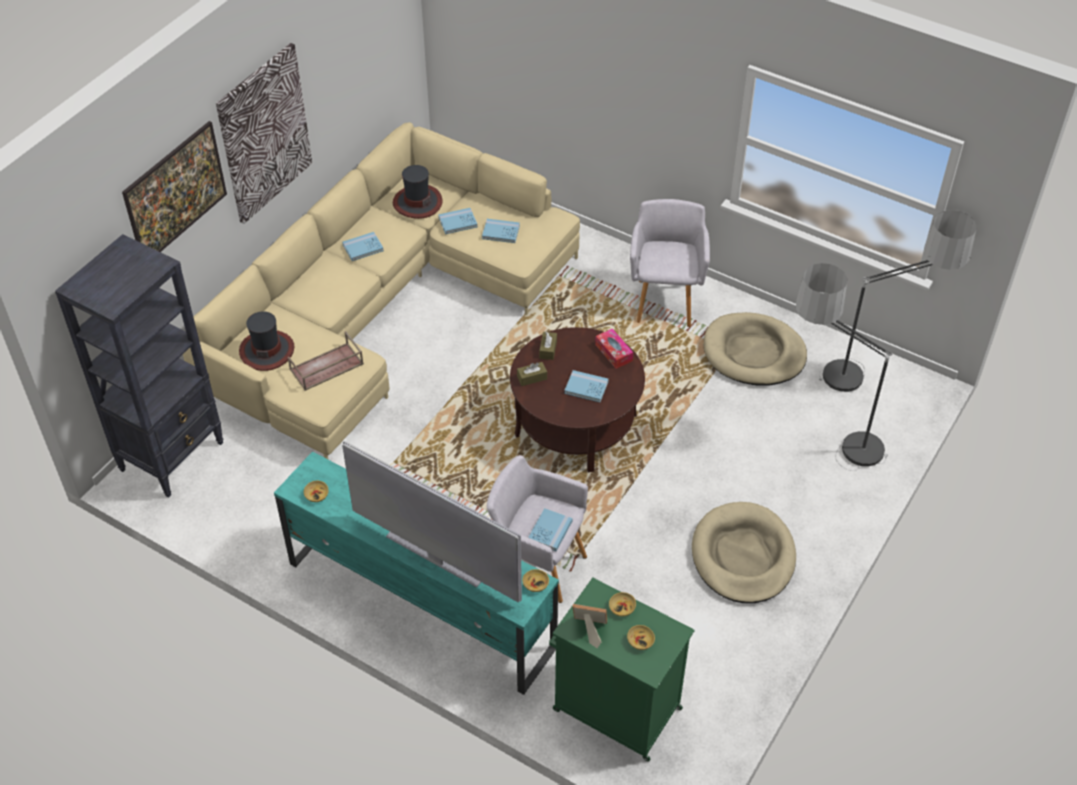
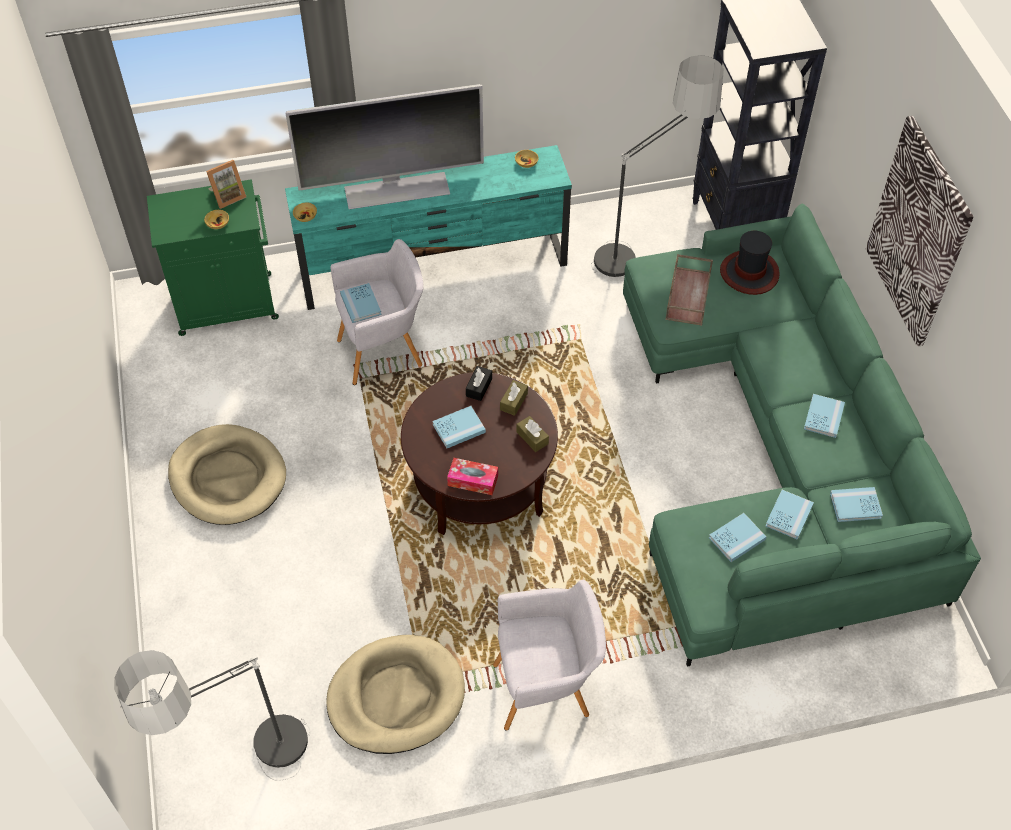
camera: 135 degrees right, 5 degrees up
(180, 210) = (857, 131): picture -> none
(383, 306) = (776, 456): beige sofa -> green sofa
(417, 202) = (855, 506): hat -> blue book
(542, 402) = (479, 387): none -> black tissue box
(640, 641) = (184, 213): beige bowl -> none
(665, 299) = (546, 689): grey armchair -> grey armchair turned 60 degrees counterclockwise
(828, 443) = (237, 648): floor lamp -> floor lamp (643, 250)

